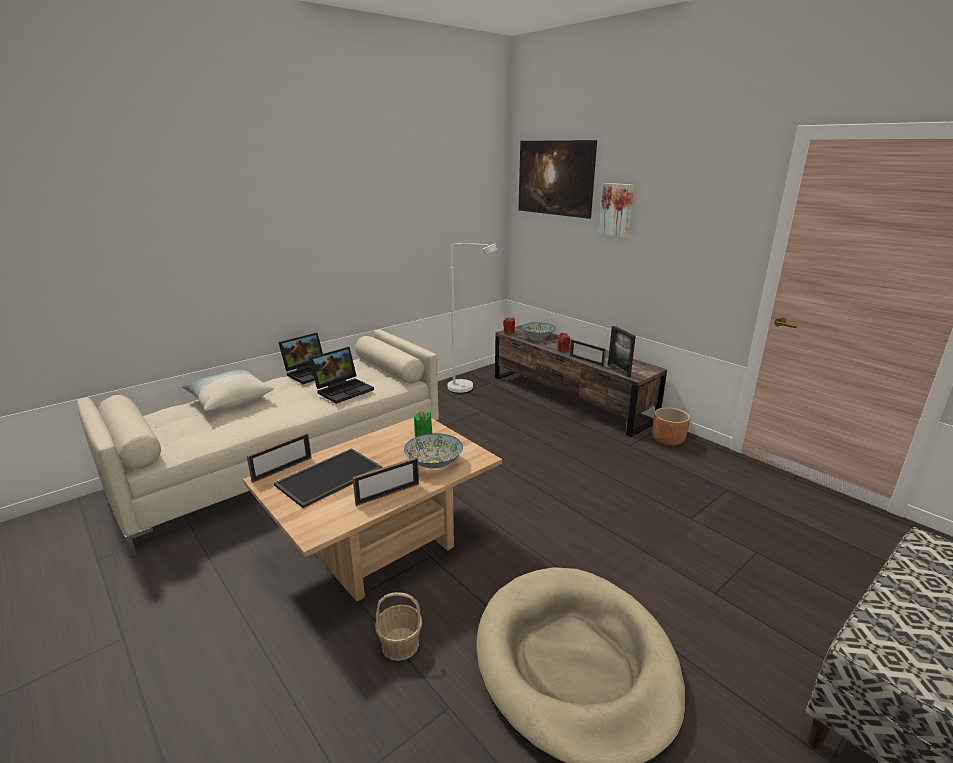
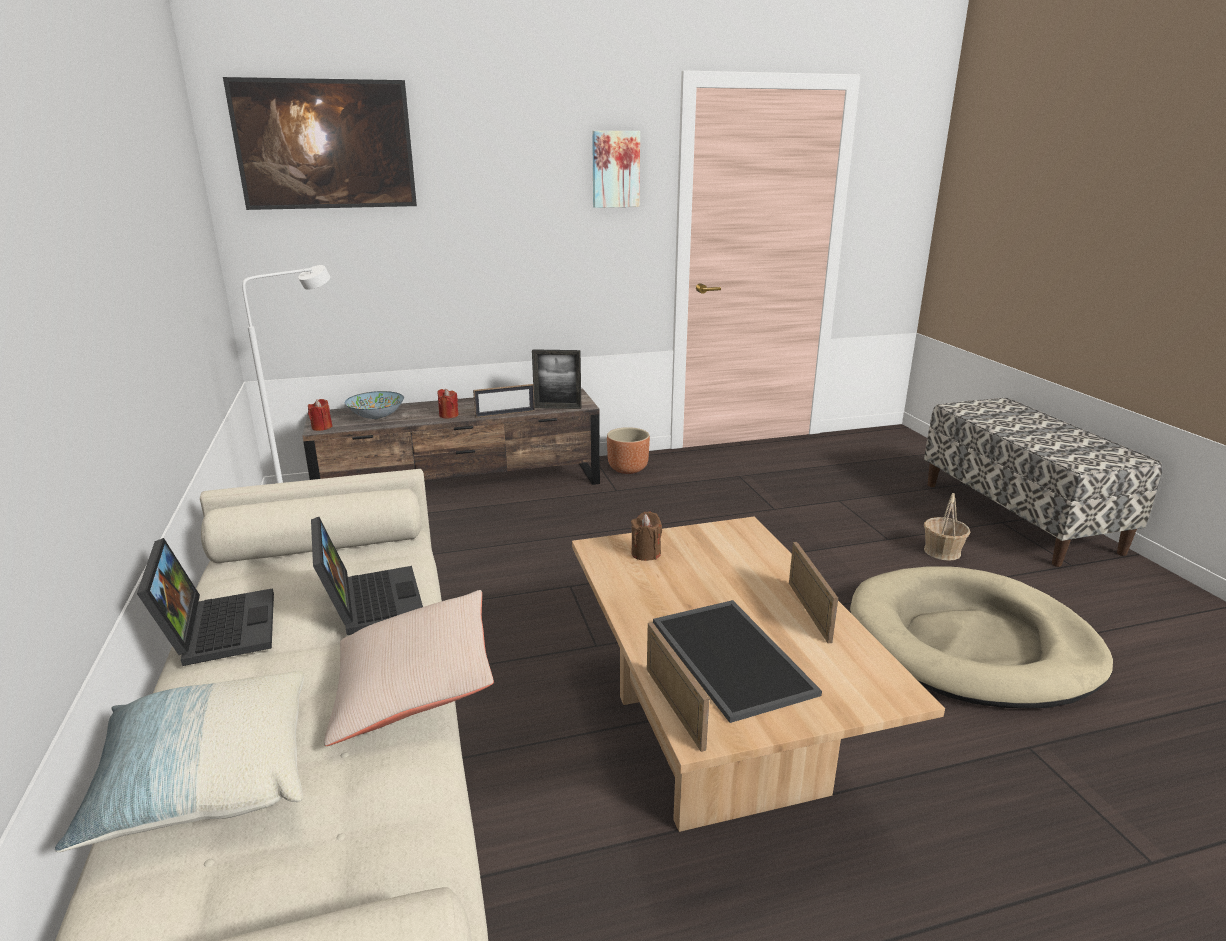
camera: 65 degrees left, 0 degrees up
(289, 416) = (414, 687): none -> beige pillow
(400, 644) = (926, 767): basket -> basket (942, 551)
(423, 434) = (646, 553): green candle -> brown candle
(434, 463) = (738, 561): bowl -> none
(617, 210) = (463, 187): picture -> picture (615, 169)

